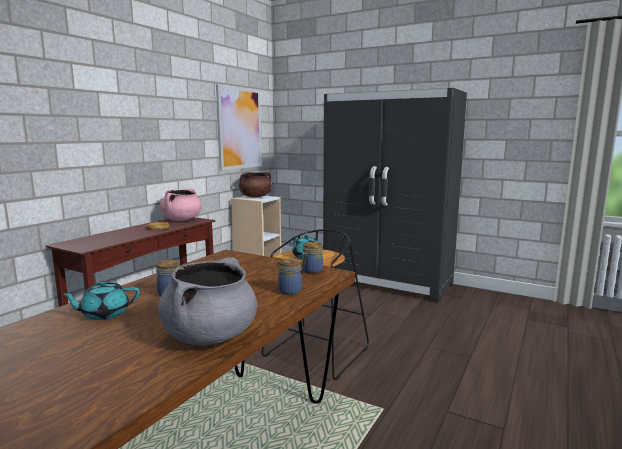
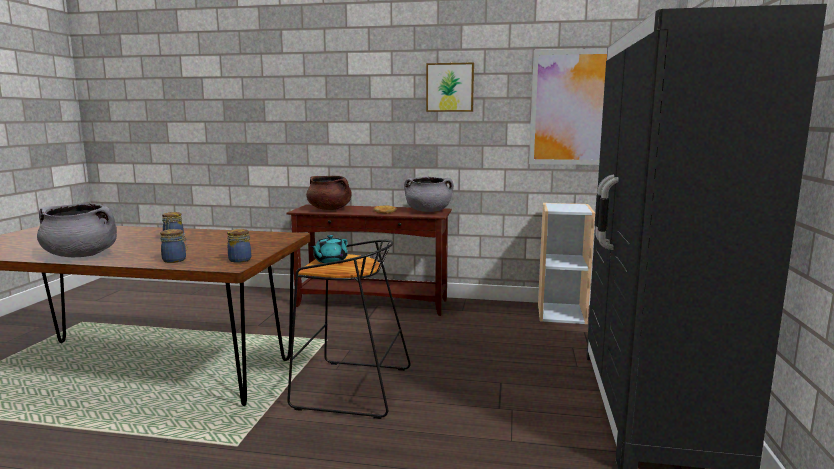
camera: 70 degrees right, 0 degrees up
(104, 314) = (135, 234): turquoise teapot -> none
(168, 109) = (450, 87): none -> picture
(182, 220) = (428, 211): pink cooking pot -> grey cooking pot
(255, 196) = (571, 206): brown cooking pot -> brown cooking pot (330, 209)

